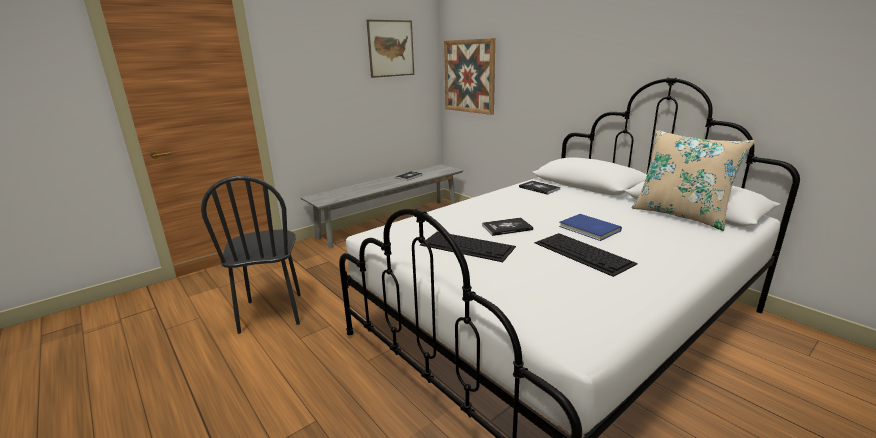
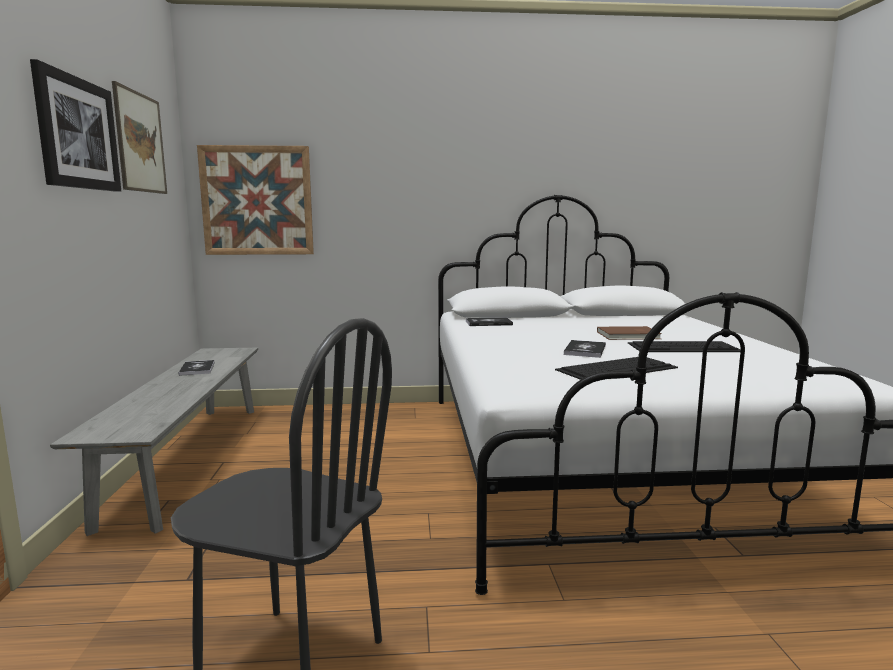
camera: 55 degrees left, 10 degrees down
(334, 55) = (77, 133): none -> picture
(589, 229) = (629, 335): blue book -> brown book
(680, 215) = (633, 316): beige pillow -> none

